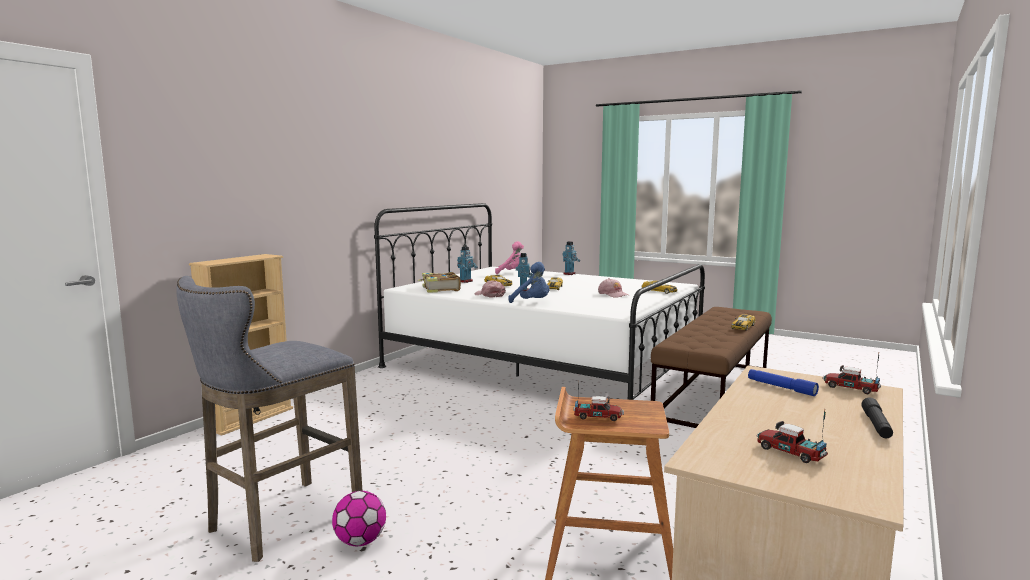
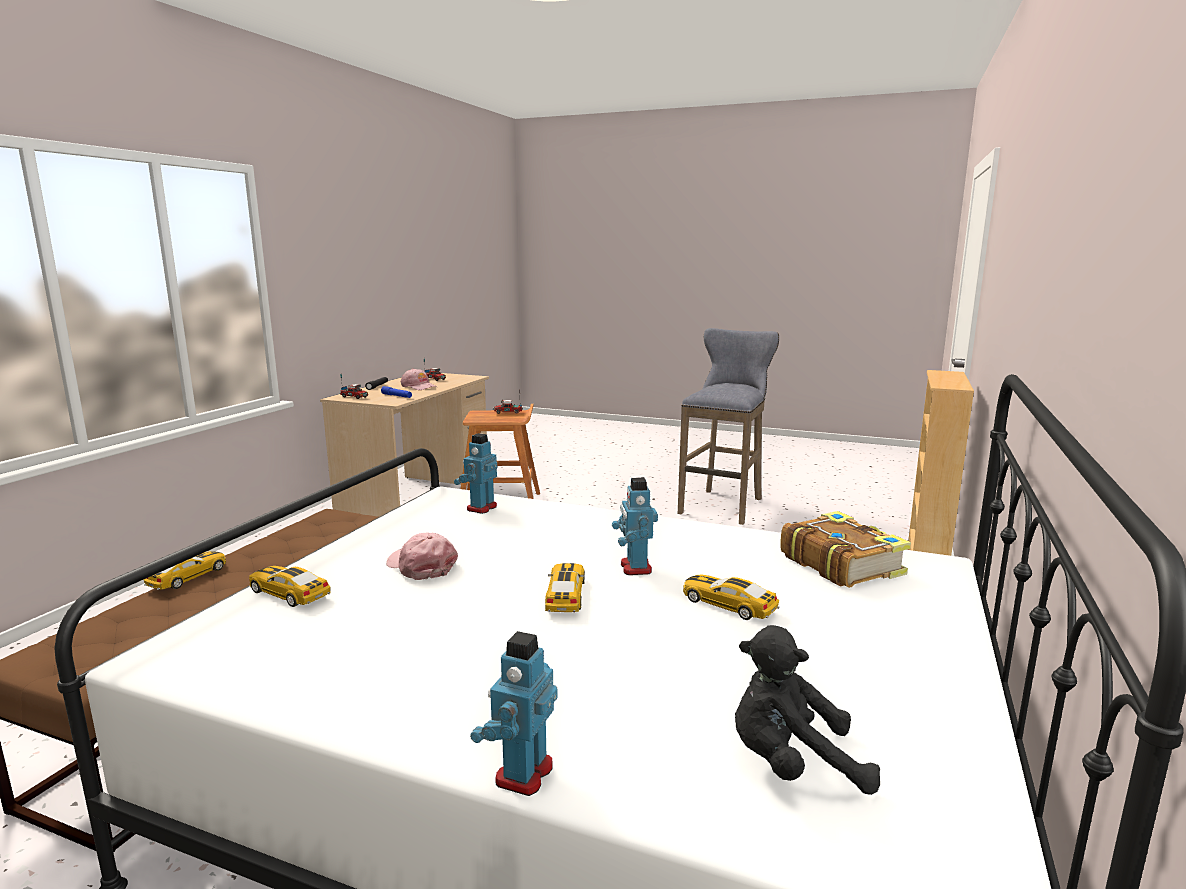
camera: 170 degrees right, 5 degrees up
(360, 542) = (658, 501): football -> none
(466, 281) = (849, 626): toy robot -> toy robot (481, 508)
(490, 295) = (697, 542): pink cap -> pink cap (419, 386)
(512, 273) = (792, 764): pink plush toy -> black plush toy
(532, 303) = (593, 519): blue plush toy -> none

